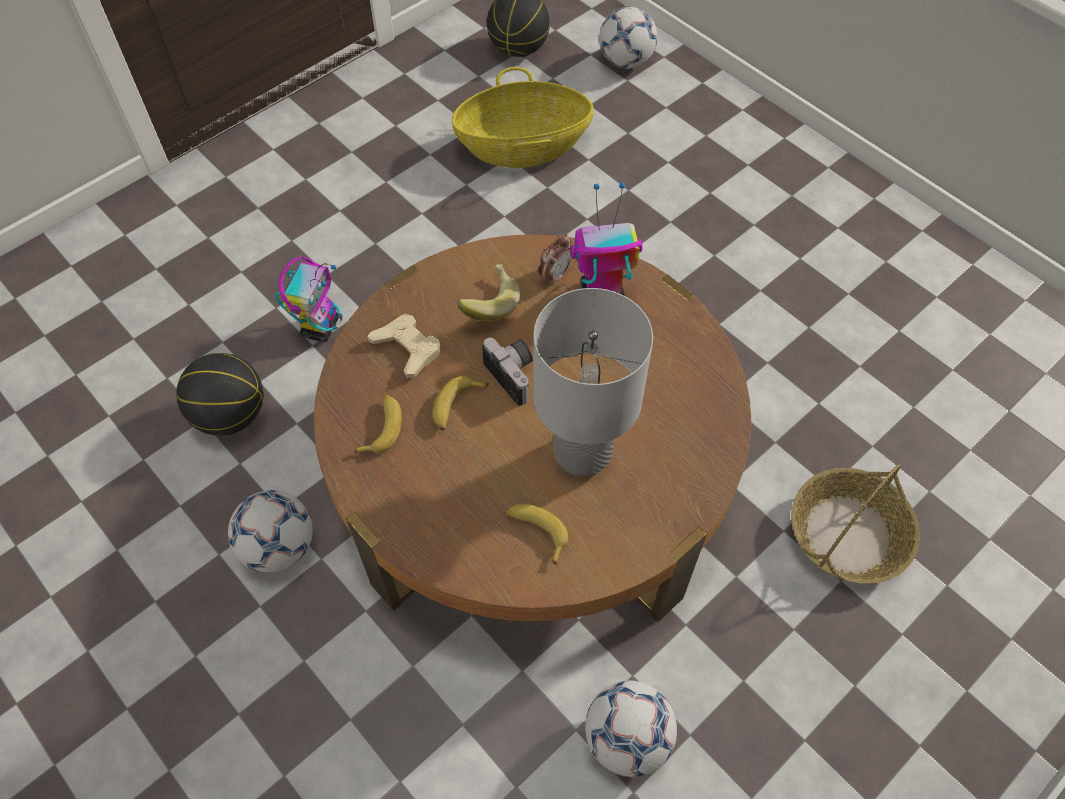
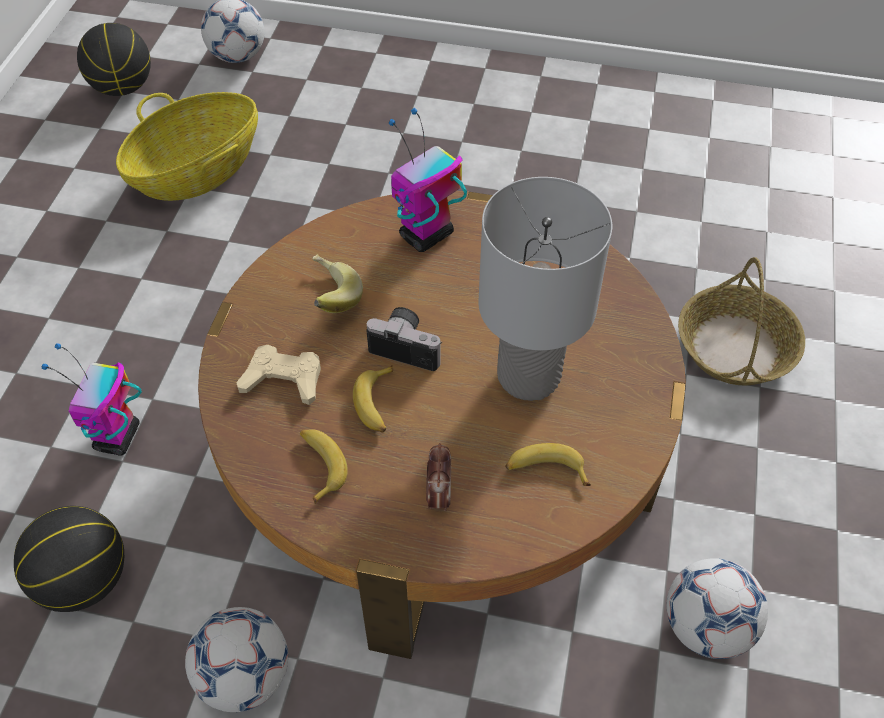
camera: 35 degrees left, 5 degrees down
(321, 327) = (117, 438): toy robot -> toy robot turned 150 degrees counterclockwise
(555, 275) = (370, 242): alarm clock -> alarm clock (439, 496)

